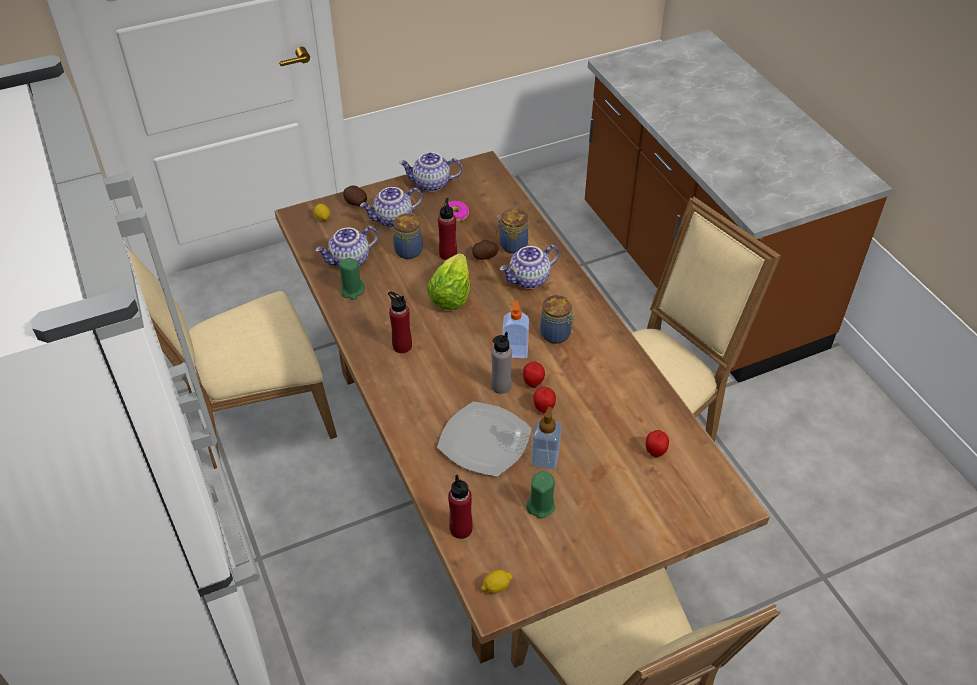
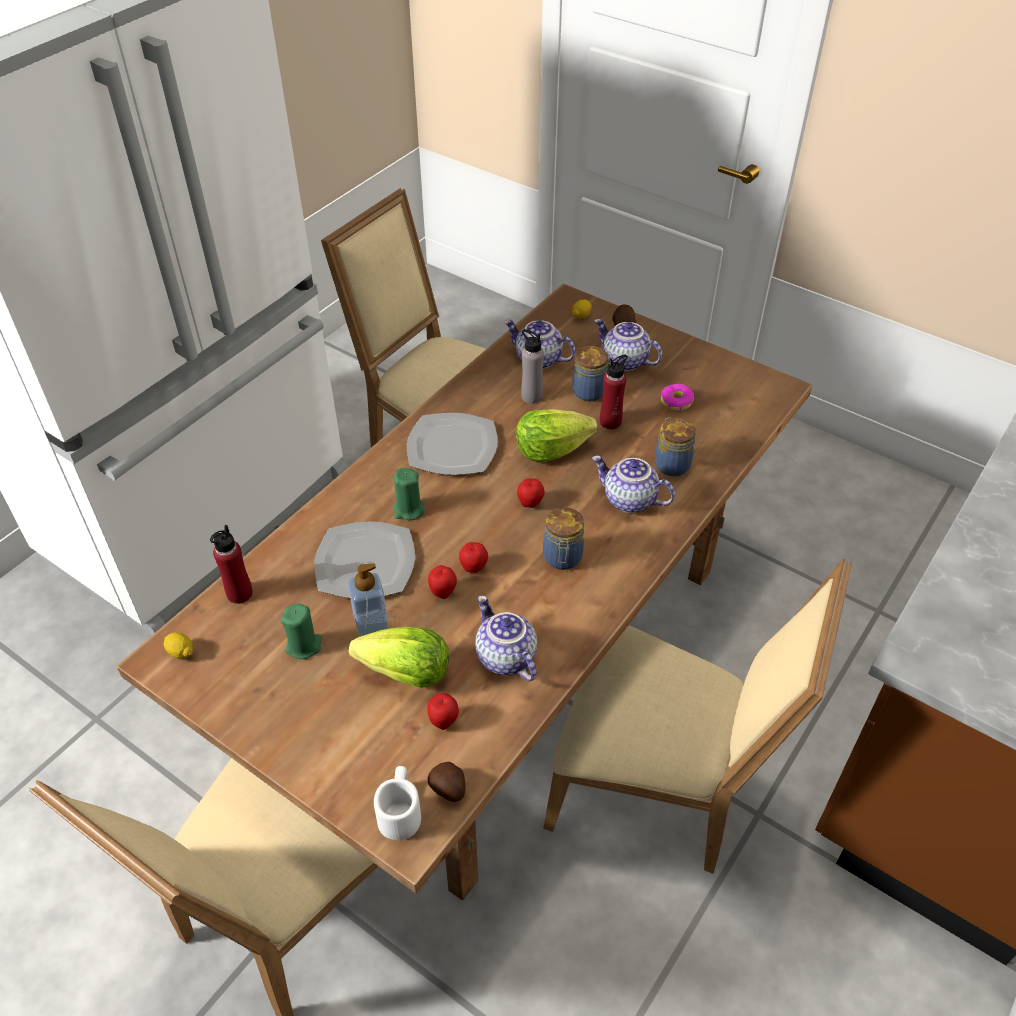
camera: 60 degrees right, 0 degrees up
(352, 291) = (499, 380): green candle -> green candle (408, 510)
(402, 346) = (451, 446): red bottle -> plate
(431, 184) = (705, 363): teapot -> teapot (504, 657)
(485, 257) = (633, 451): potato -> potato (449, 789)
(494, 329) = (530, 504): none -> apple
(501, 386) = (450, 544): grey bottle -> grey bottle (531, 396)
(515, 351) = (510, 533): soap dispenser -> none
(603, 456) = (406, 674): none -> lettuce
(713, 502) = (400, 811): none -> white mug

